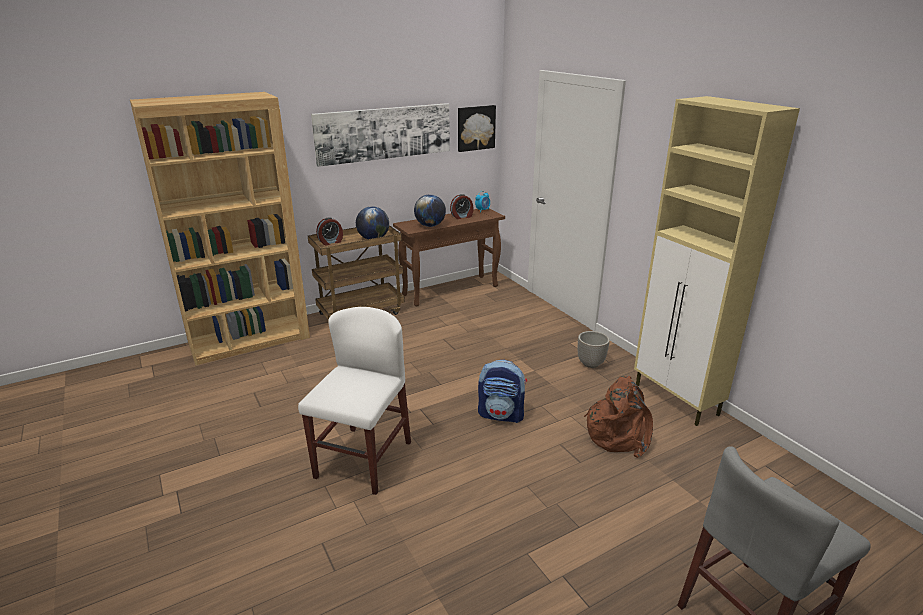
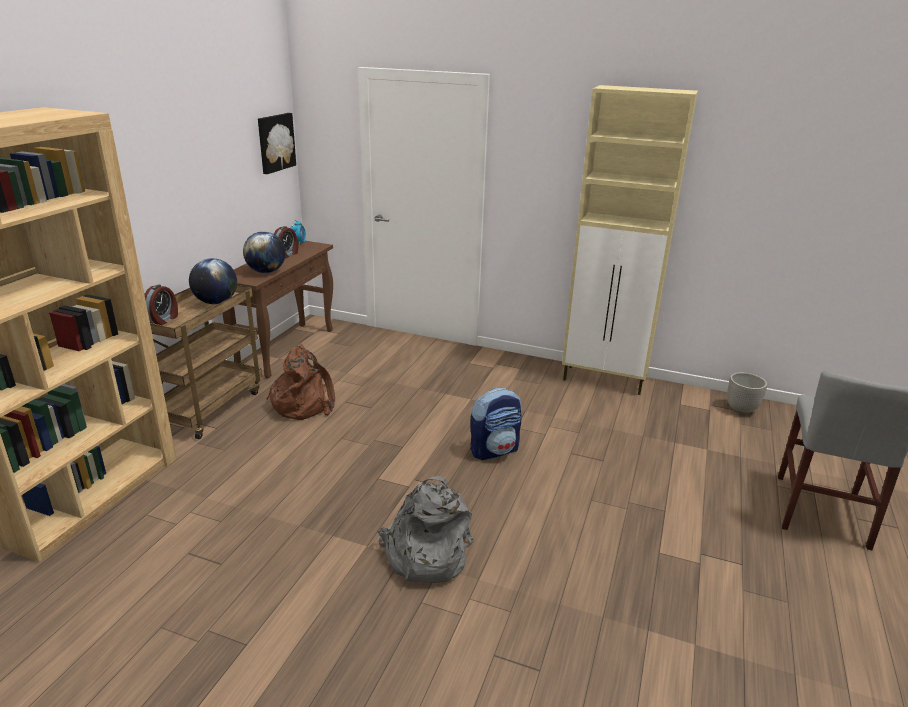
camera: 40 degrees left, 0 degrees up
(363, 459) = (425, 555): white chair -> grey backpack
(384, 133) = (190, 158): picture -> none
(591, 363) = (508, 375): planter -> planter (741, 409)
(619, 434) = (600, 424): brown backpack -> brown backpack (303, 404)

